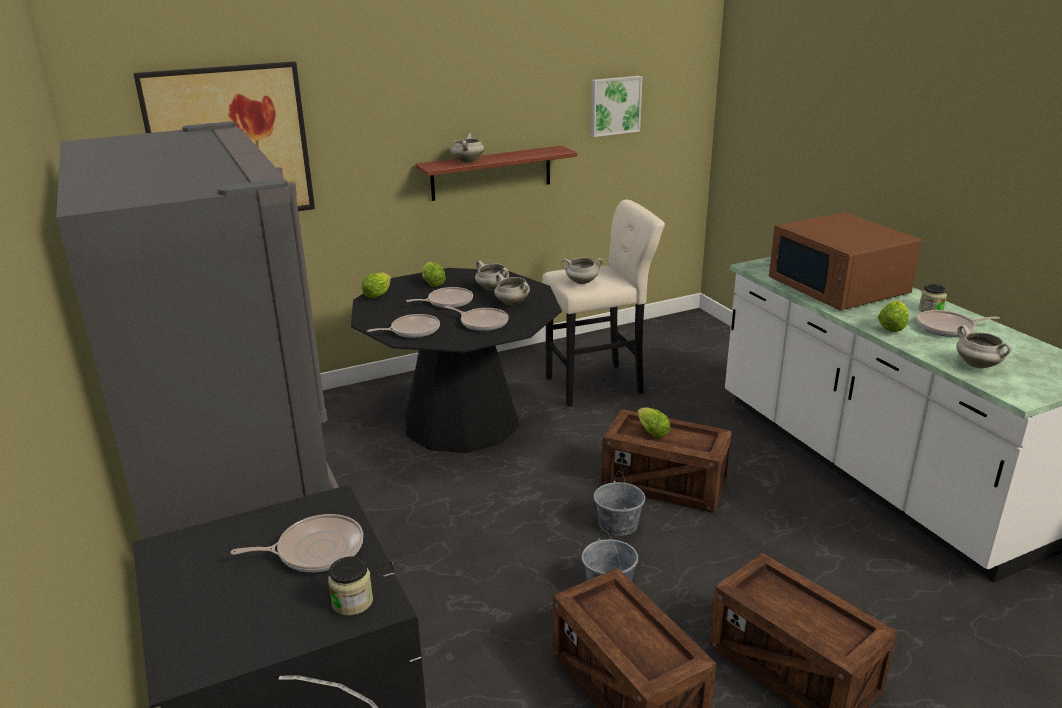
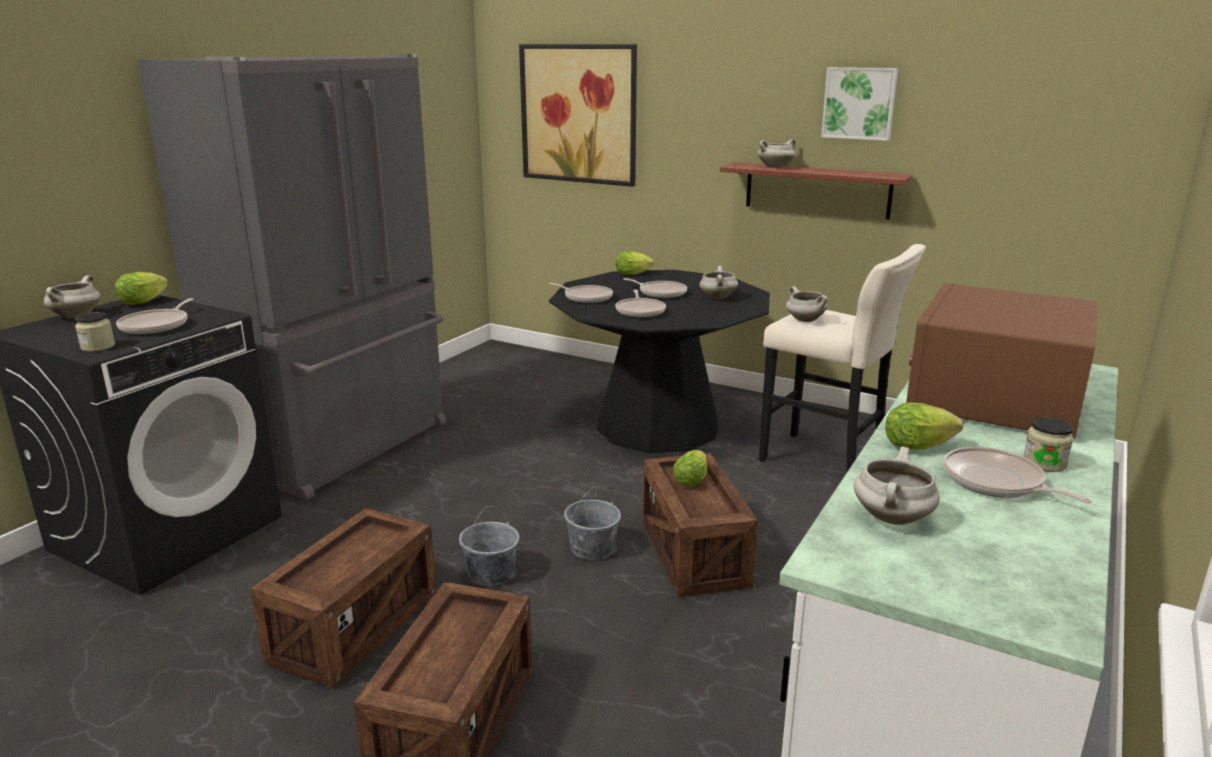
camera: 55 degrees right, 5 degrees down
(316, 550) = (157, 326): frying pan -> frying pan turned 60 degrees clockwise
(432, 283) = (688, 281): lettuce -> lettuce (145, 301)
(511, 303) = (700, 310): white cooking pot -> white cooking pot (76, 316)
(614, 105) = (1000, 135): picture -> picture (859, 103)

